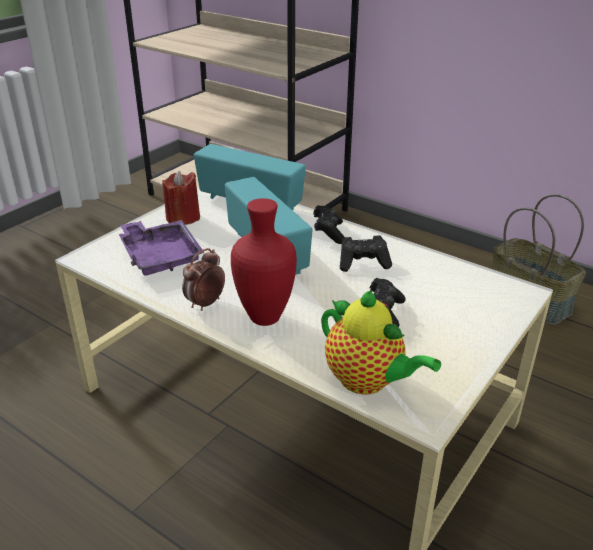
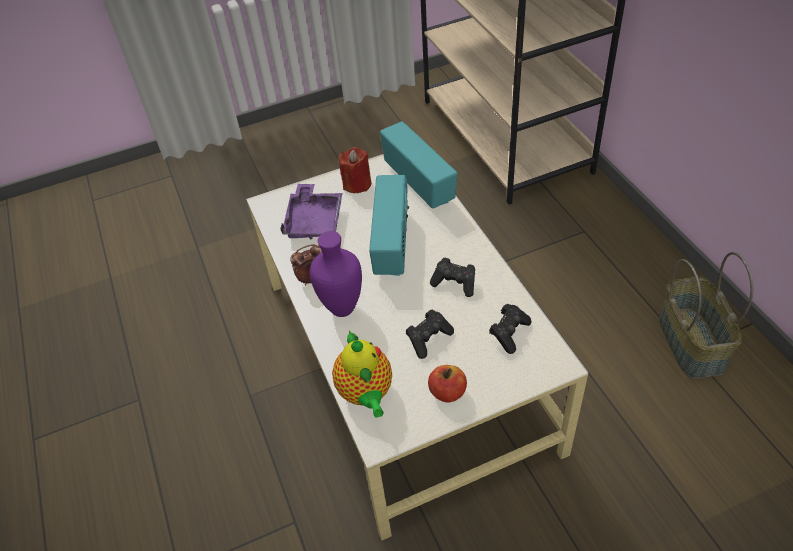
camera: 35 degrees right, 15 degrees up
(263, 317) = (341, 307): red vase -> purple vase
(328, 233) = (455, 240): black game controller -> black game controller (509, 333)
(450, 349) = (447, 392): none -> apple

